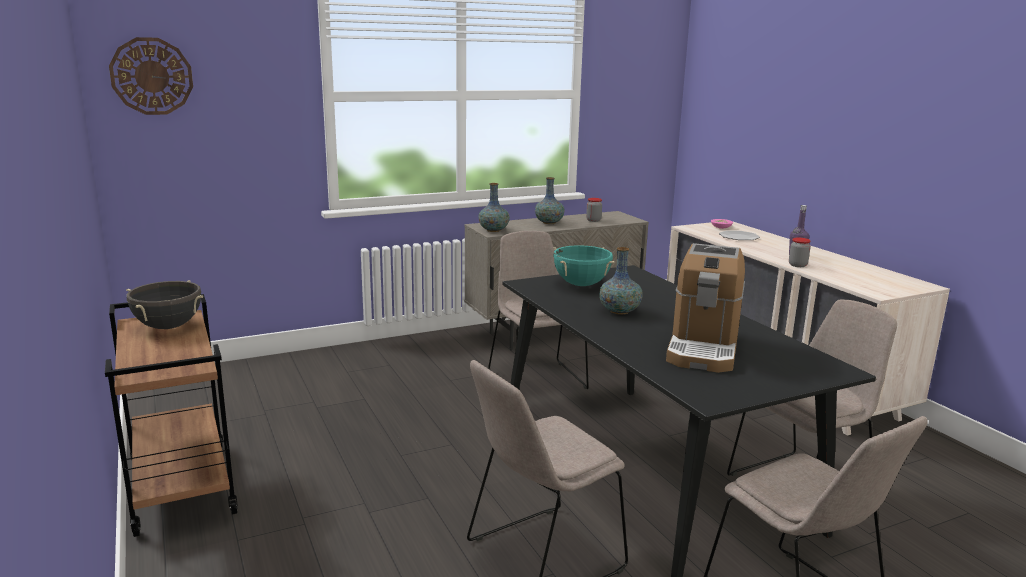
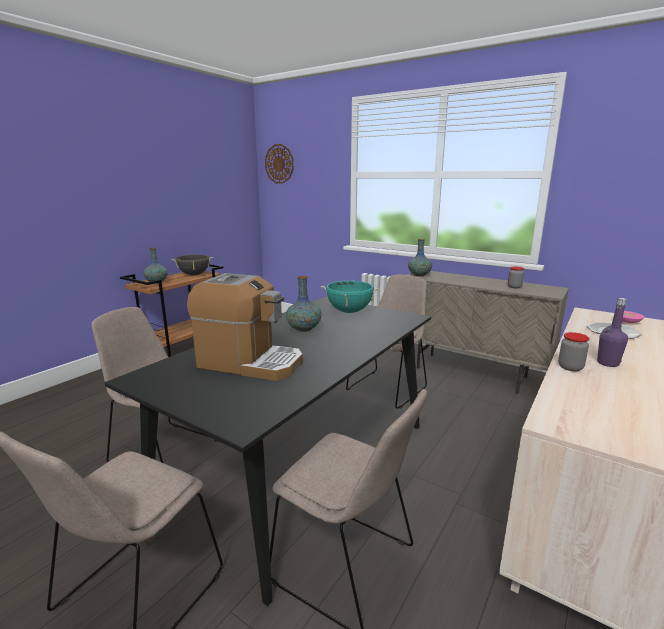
camera: 60 degrees right, 0 degrees up
(549, 222) = (473, 280): vase -> vase (156, 282)
(703, 348) = (250, 363): coffee machine -> coffee machine turned 150 degrees counterclockwise

